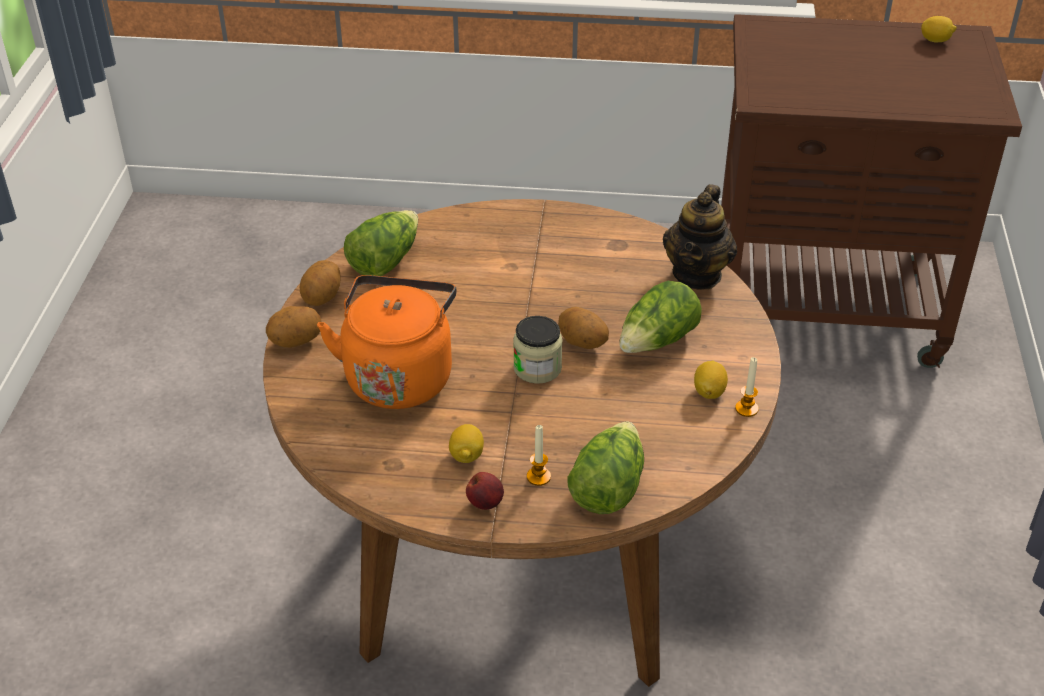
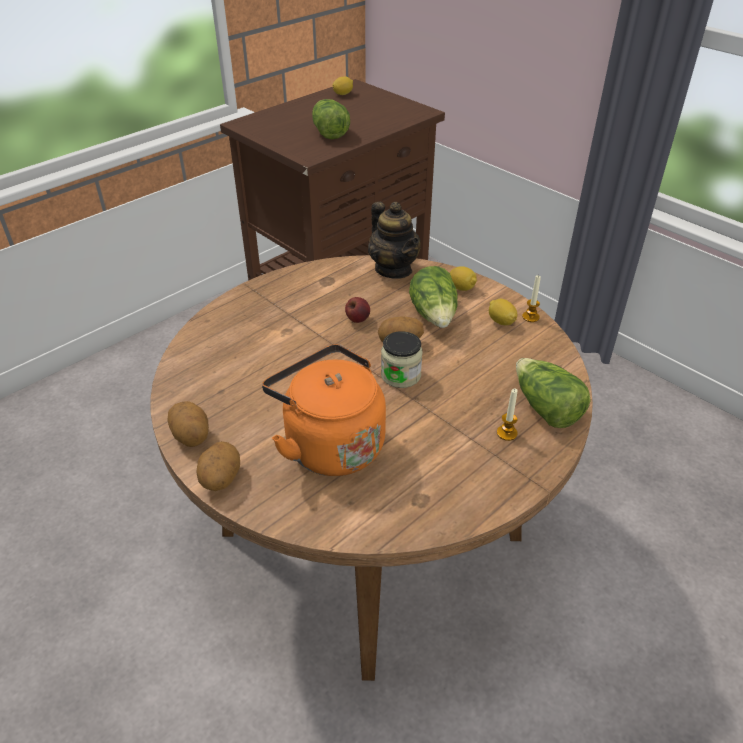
camera: 50 degrees left, 0 degrees up
(384, 260) = (197, 382): lettuce -> lettuce (329, 132)
(466, 455) = (451, 456): lemon -> lemon (461, 288)
(485, 503) = (508, 473): apple -> apple (357, 319)

